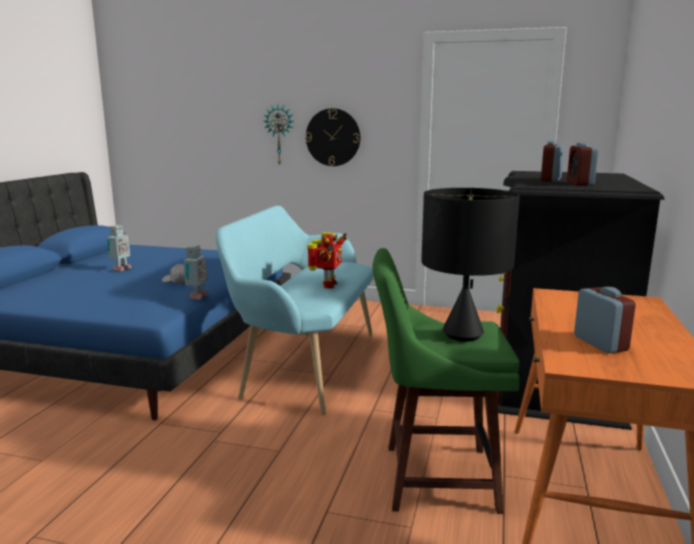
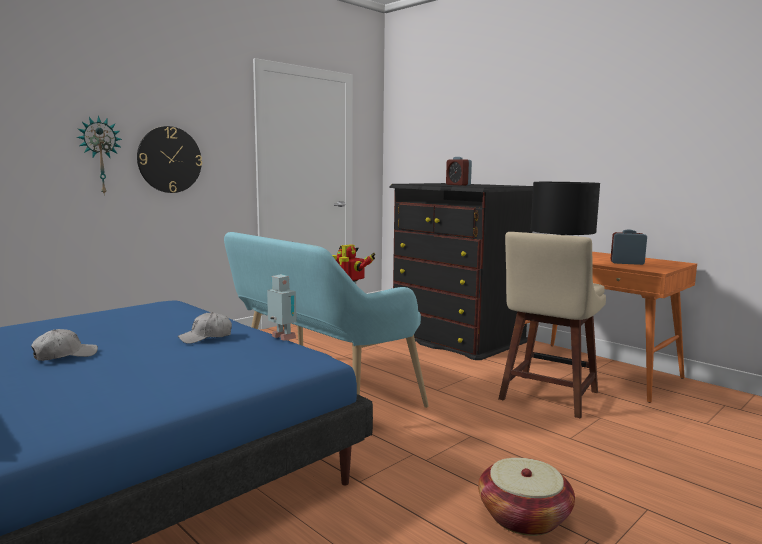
camera: 60 degrees left, 5 degrees down
(120, 269) = (65, 355): toy robot -> white cap
(136, 509) = (523, 517): none -> basket
(433, 476) = (547, 397): green stool -> beige stool
(580, 184) = (486, 185): alarm clock -> none

